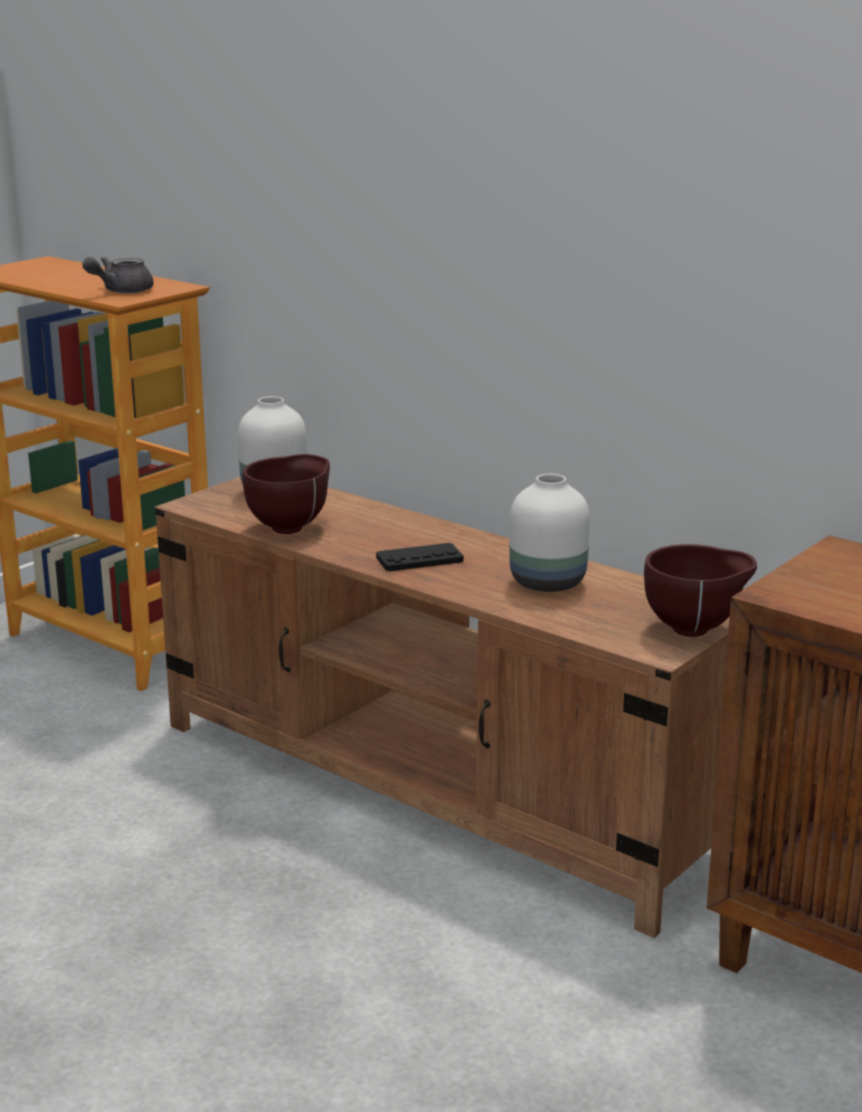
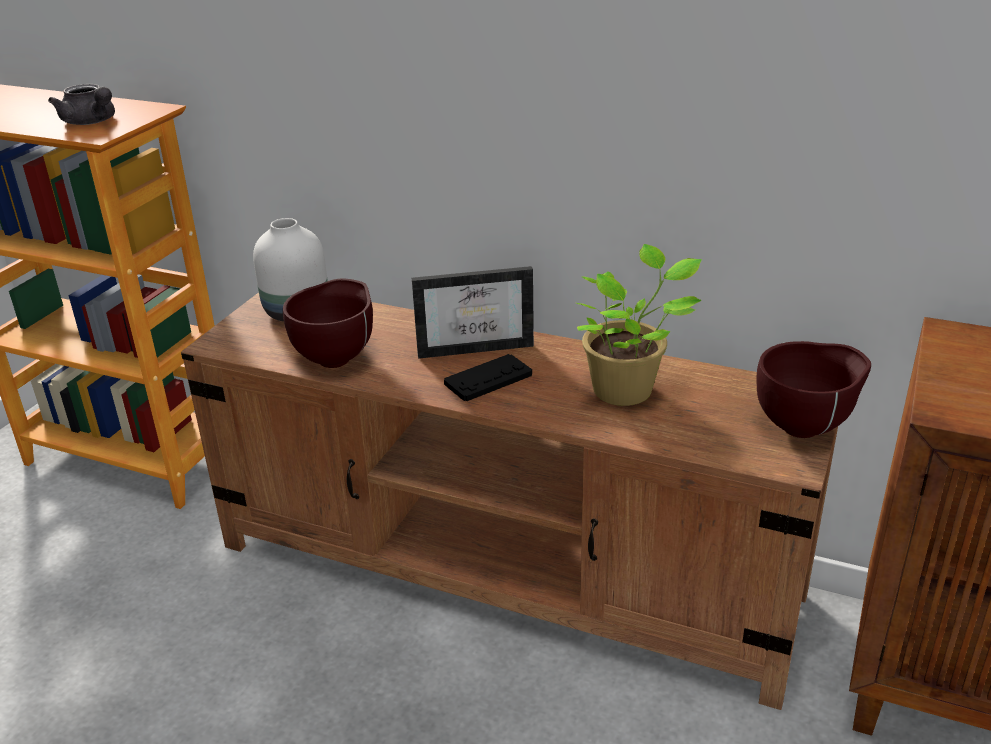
camera: 15 degrees left, 10 degrees up
(121, 291) = (91, 122): grey teapot -> grey teapot turned 75 degrees counterclockwise
(426, 534) = (476, 345): none -> picture frame
(545, 583) = (627, 390): white vase -> potted plant

